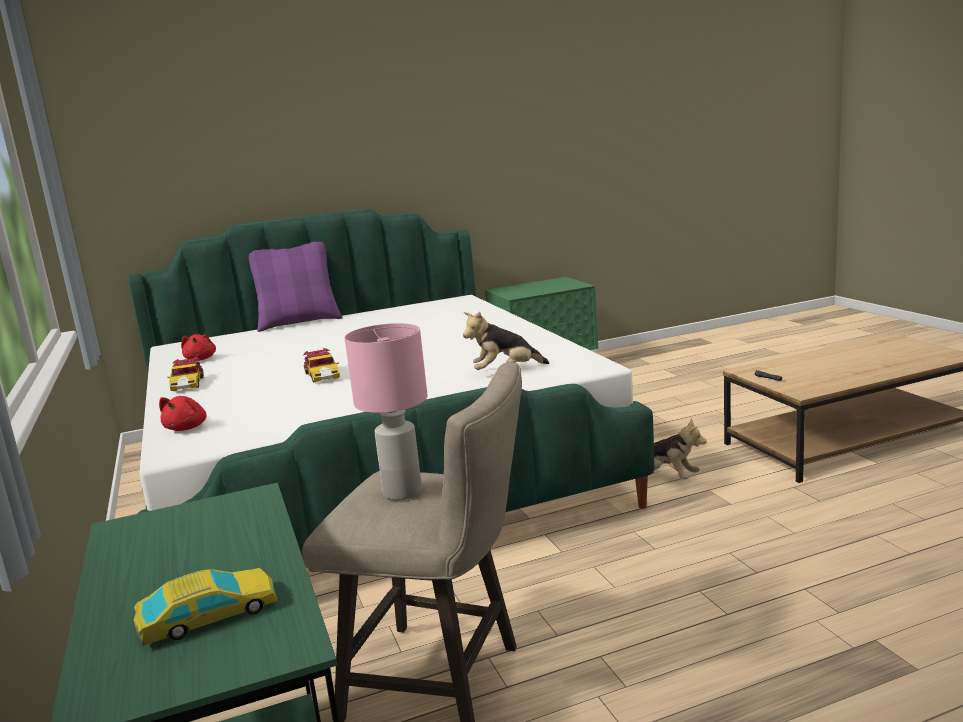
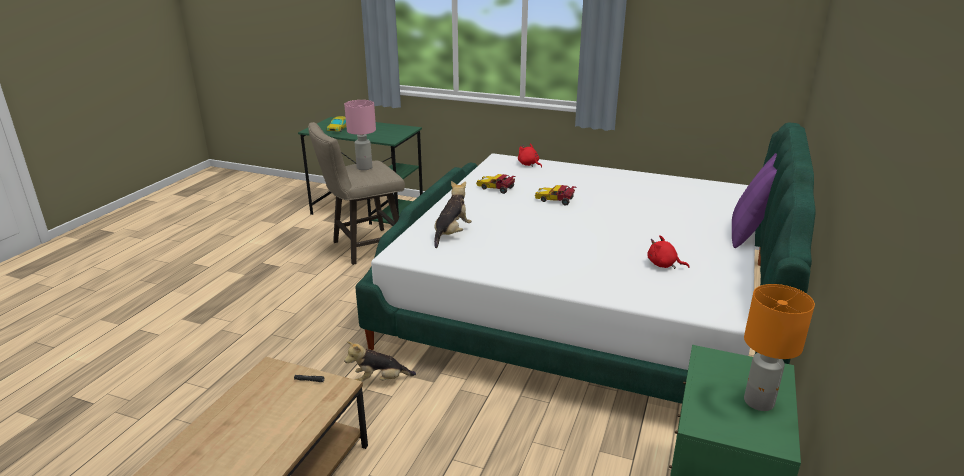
camera: 130 degrees right, 10 degrees up
(187, 384) = (613, 176): toy car -> toy car (496, 188)
(201, 359) = (675, 188): red plush toy -> red plush toy (663, 265)
(536, 285) = (759, 402): none -> orange table lamp

